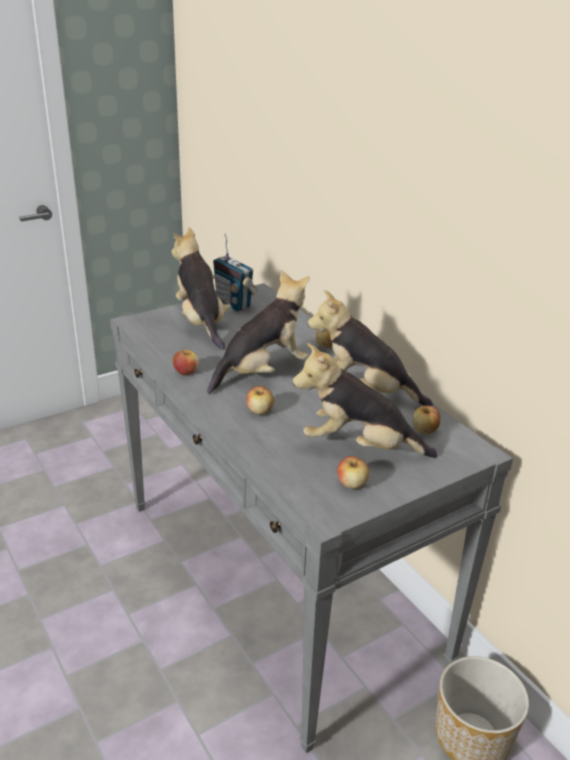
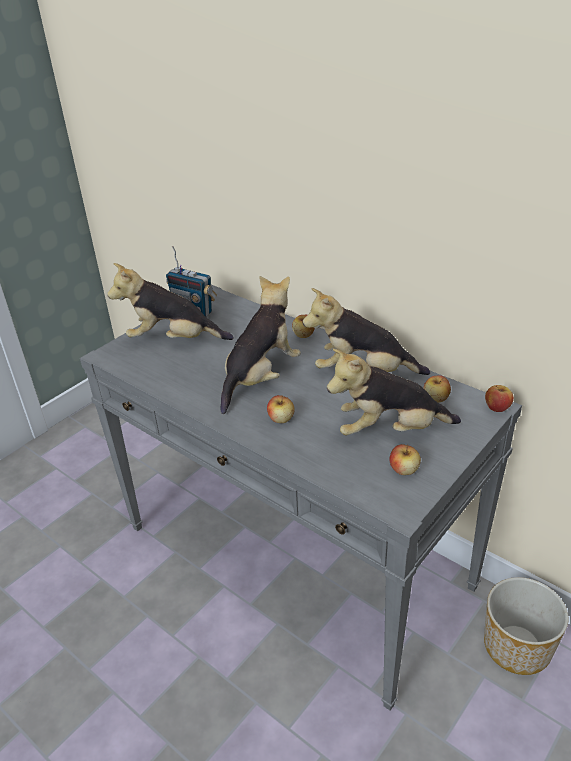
camera: 15 degrees left, 5 degrees up
(186, 372) = (188, 396): apple -> apple (497, 408)
(201, 322) = (173, 340): plush toy -> plush toy turned 45 degrees counterclockwise

